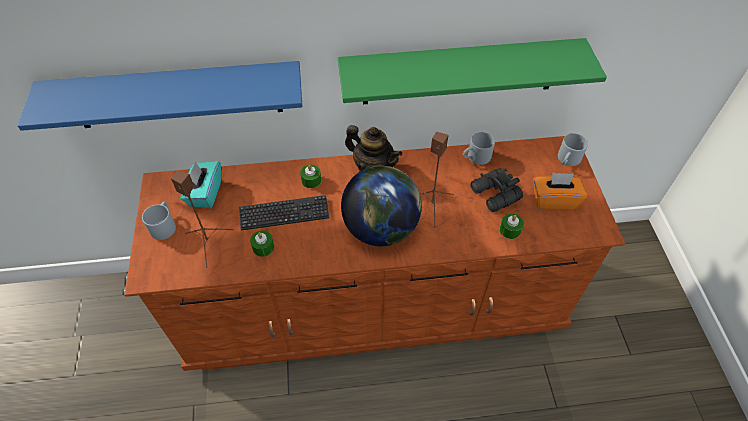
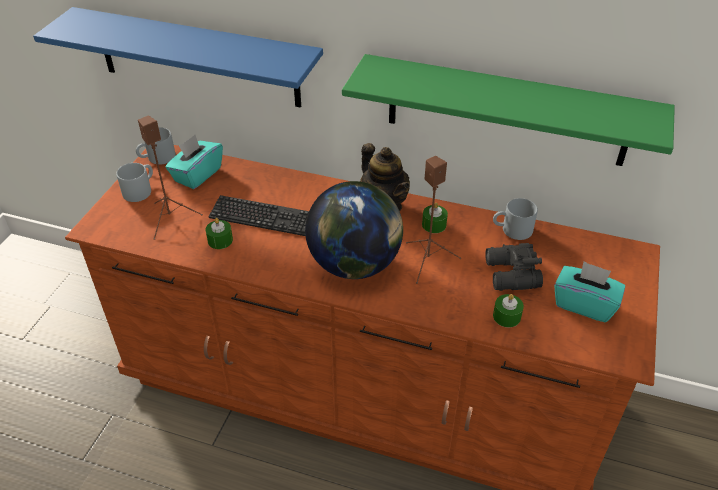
camera: 25 degrees right, 10 degrees down
(311, 180) = (310, 195): green candle -> green candle (434, 225)
(554, 200) = (584, 304): orange tissue box -> turquoise tissue box
(568, 160) = (630, 268): grey mug -> grey mug (157, 158)

